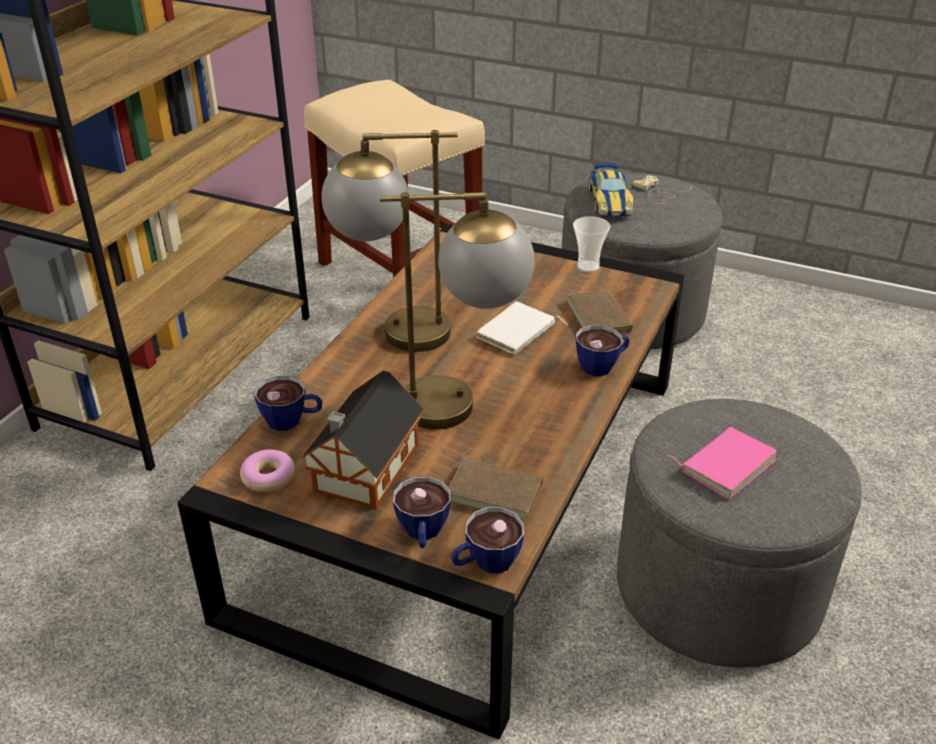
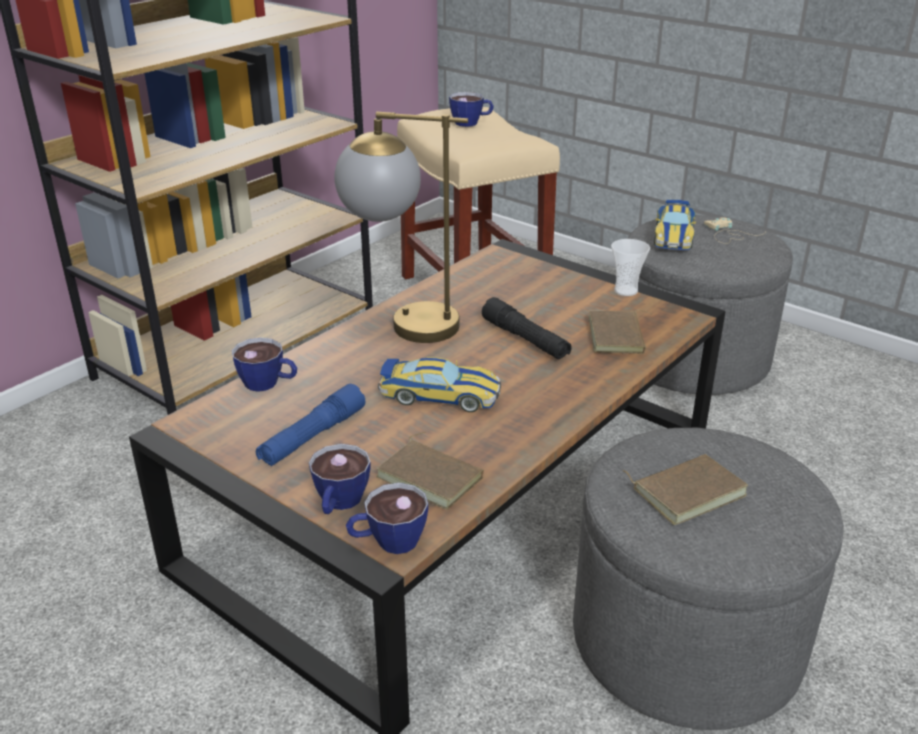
camera: 15 degrees right, 5 degrees down
(268, 477) = (221, 428): donut -> none
(364, 470) = (312, 437): toy house -> blue flashlight
(464, 405) = (440, 395): table lamp -> toy car
(518, 333) = (525, 339): white book -> black flashlight
(602, 365) = (599, 380): cup -> cup (471, 123)
(725, 464) = (687, 491): pink book -> brown book

